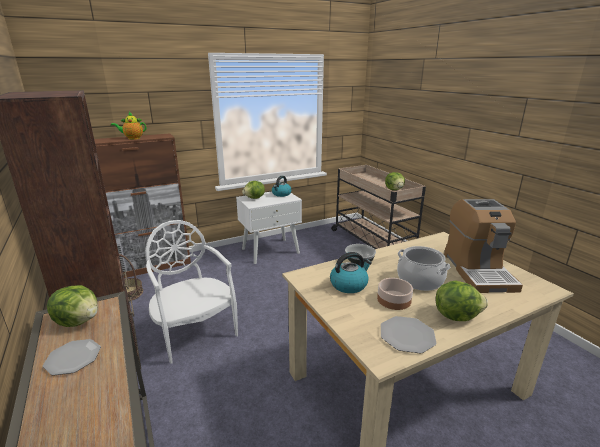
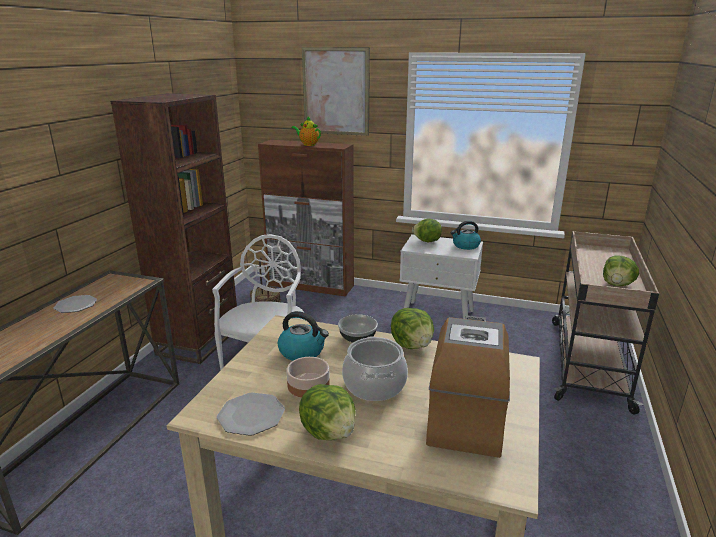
camera: 45 degrees right, 0 degrees up
(79, 321) = (114, 285): lettuce -> lettuce (412, 345)
(145, 88) = (335, 91): none -> picture
(477, 271) = (466, 415): coffee machine -> coffee machine turned 150 degrees clockwise

